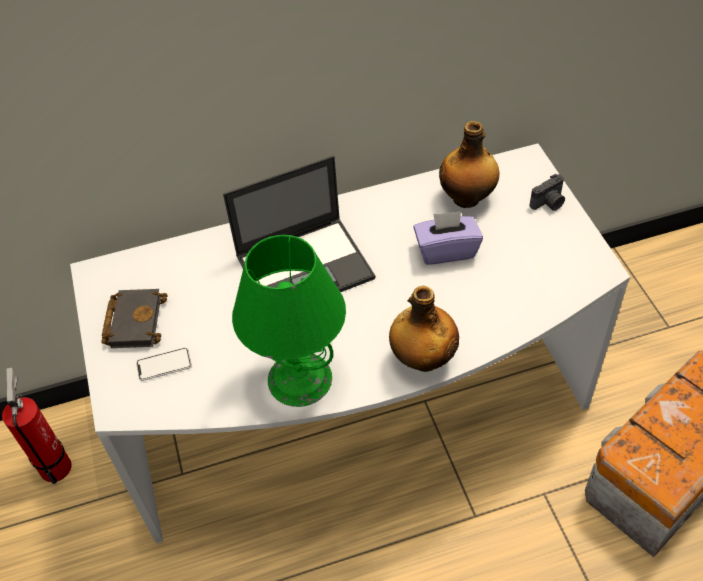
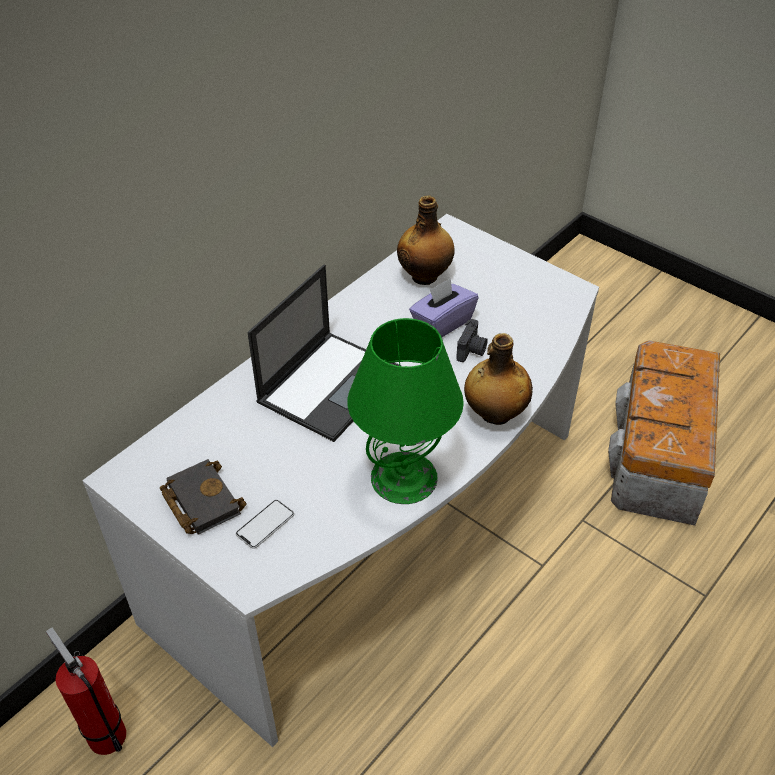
camera: 35 degrees left, 5 degrees down
(549, 203) = (494, 256): camera -> camera (472, 351)

